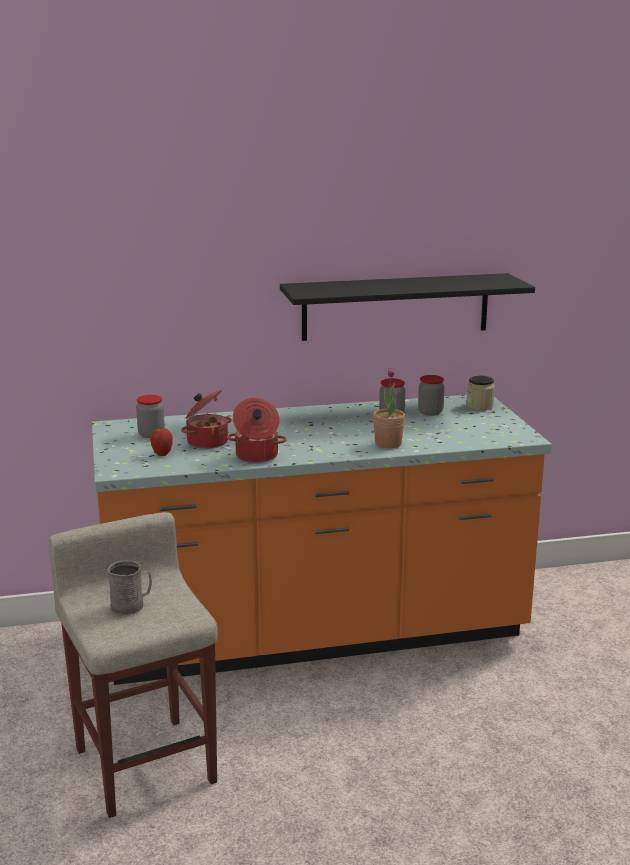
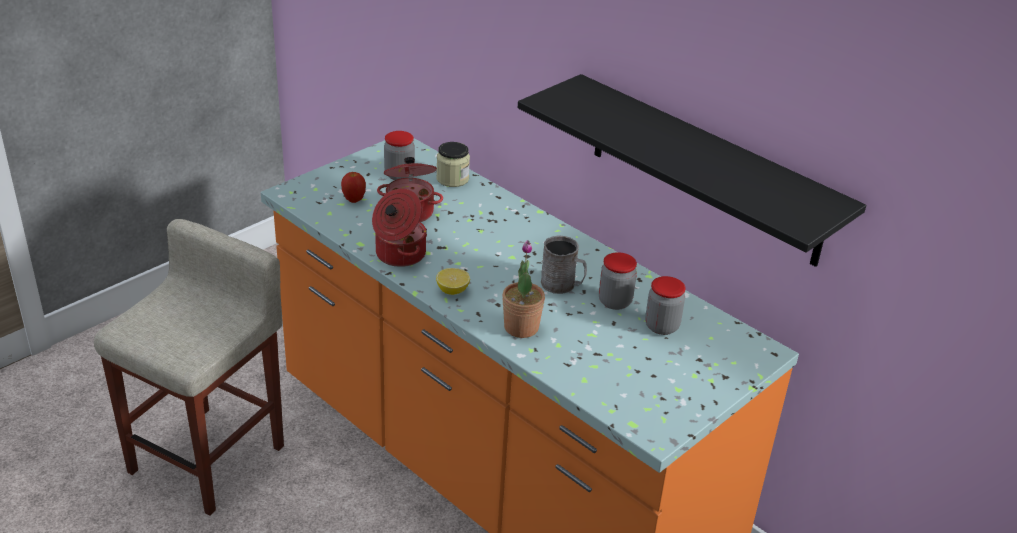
camera: 55 degrees right, 15 degrees up
(132, 605) = (185, 318): grey mug -> grey mug (562, 285)
(322, 451) = (452, 290): none -> lemon
(479, 406) = (732, 359): jar -> jar (452, 179)

